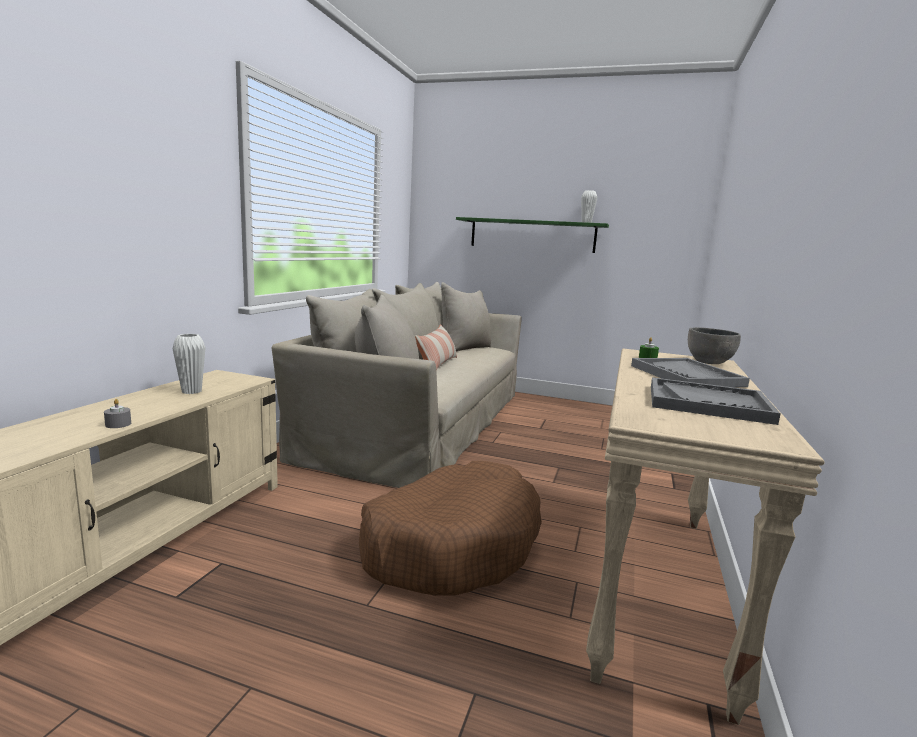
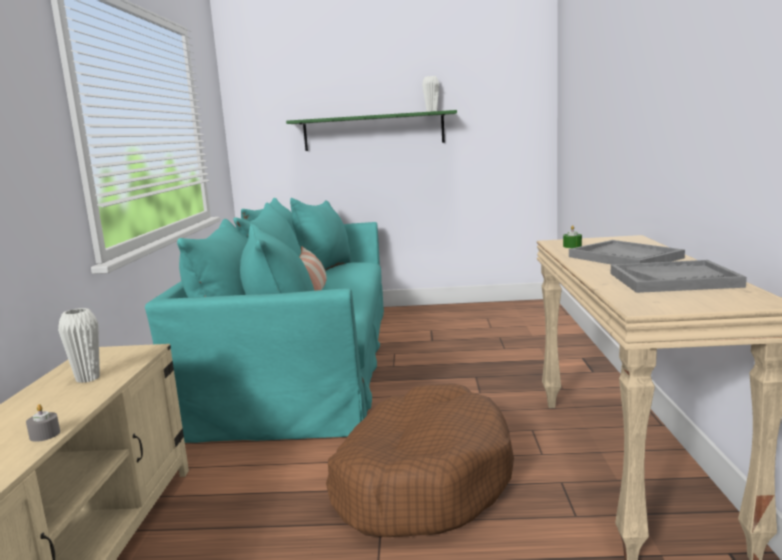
camera: 15 degrees left, 0 degrees up
(422, 421) = (303, 360): beige sofa -> turquoise sofa
(709, 362) = (626, 241): grey bowl -> none

